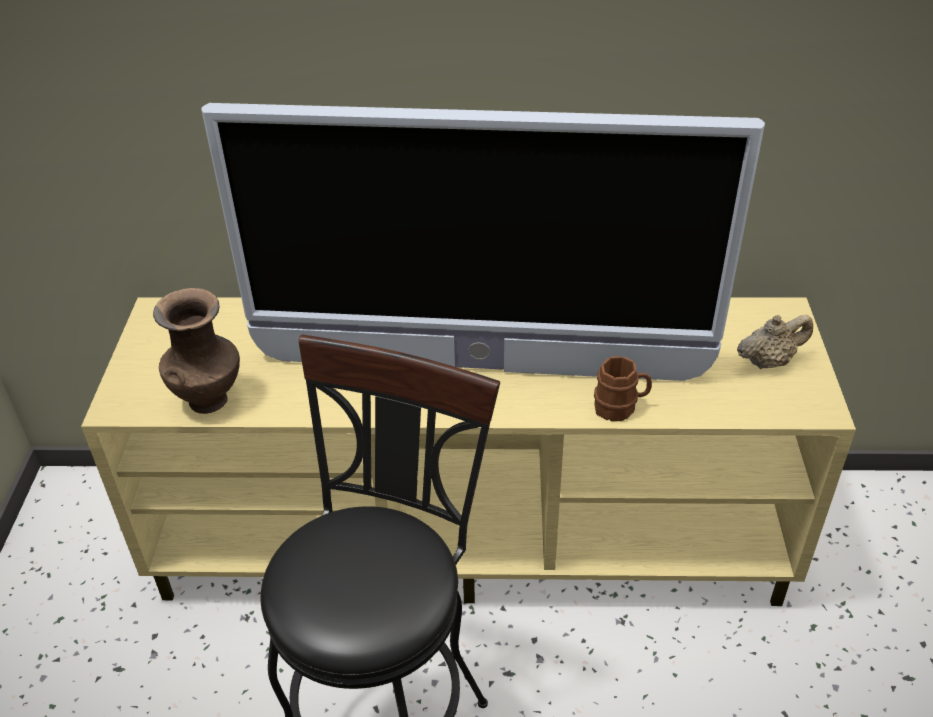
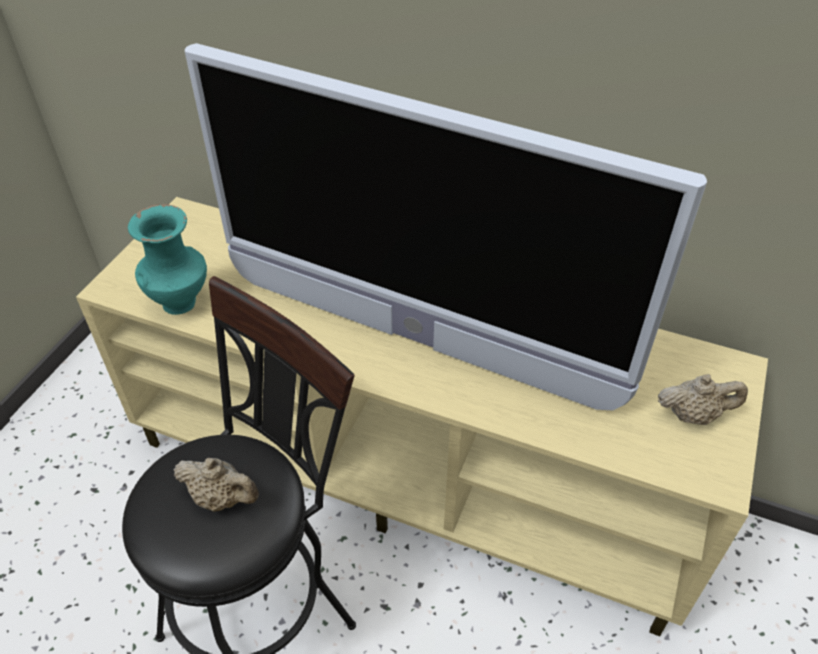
camera: 20 degrees right, 5 degrees up
(209, 399) = (181, 301): brown vase -> turquoise vase
(369, 567) = (222, 498): none -> beige teapot
(620, 407) = (522, 417): brown mug -> none

